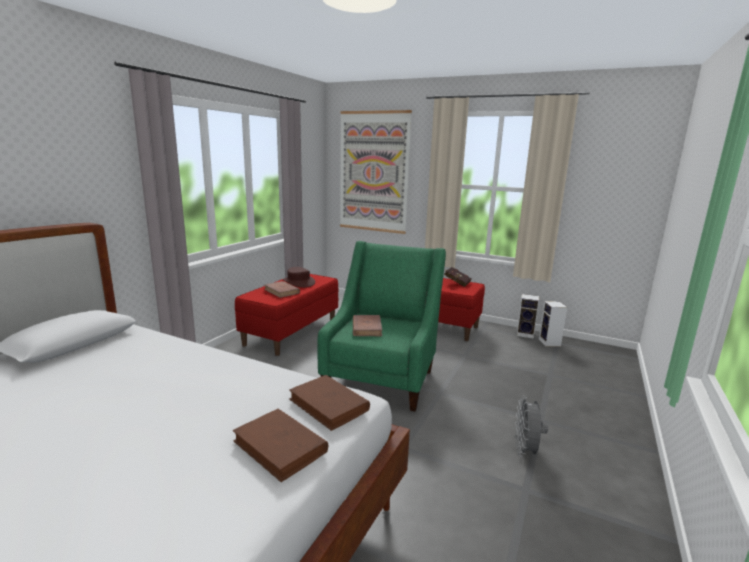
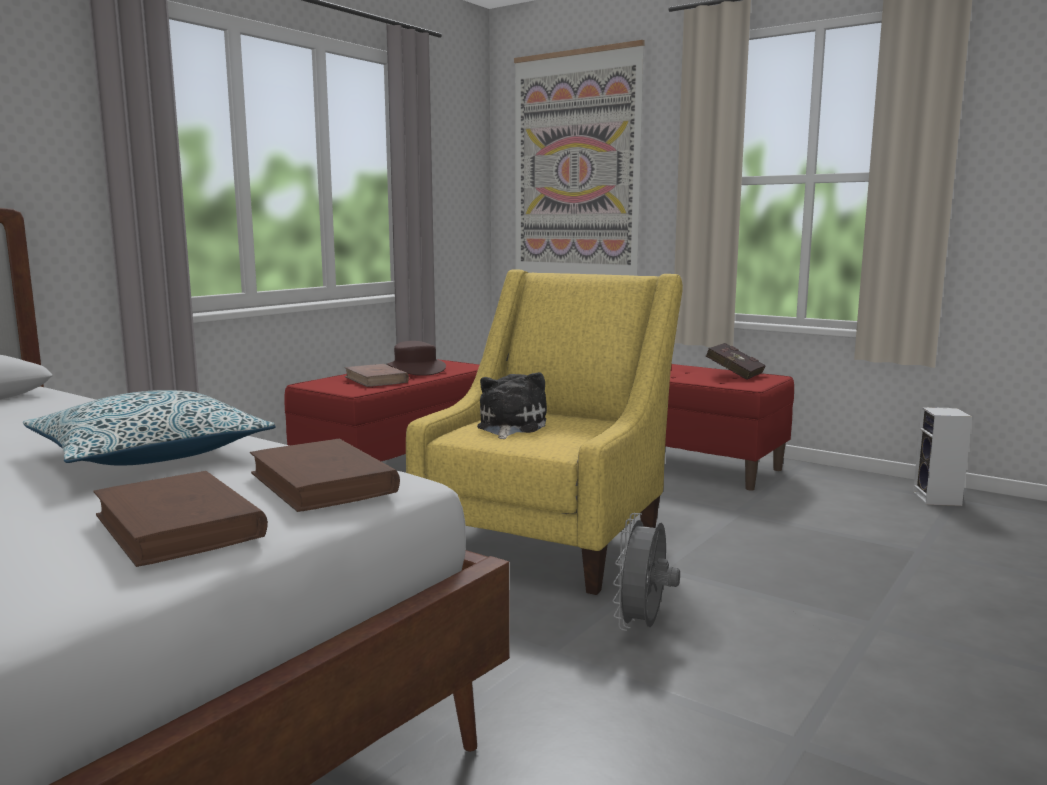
camera: 10 degrees right, 5 degrees down
(226, 385) = (150, 454): none -> pillow
(367, 328) = (509, 426): brown book -> plush toy
(382, 377) = (550, 539): green armchair -> yellow armchair
(526, 334) = (886, 484): speaker -> none
(526, 451) = (821, 675): grey fan -> grey fan (643, 626)

